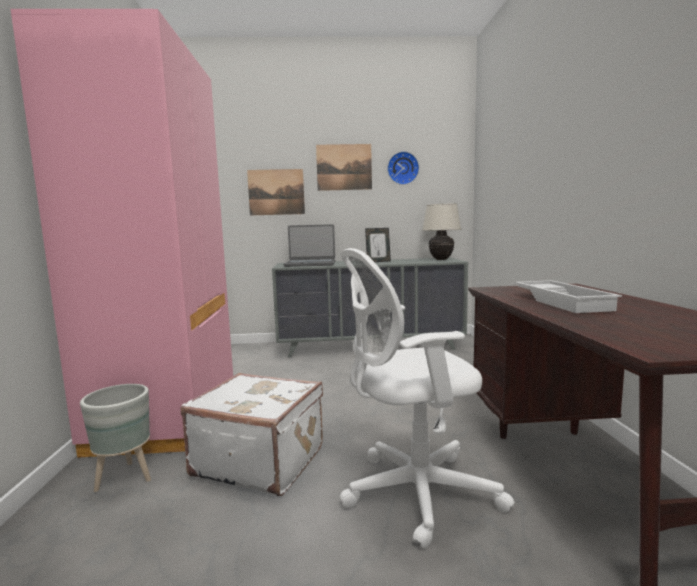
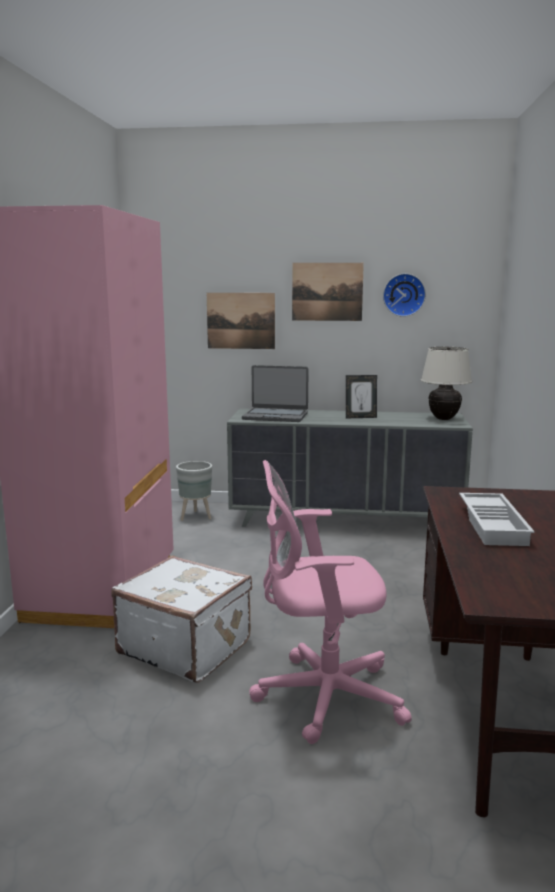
camera: 10 degrees right, 5 degrees up
(126, 477) = (61, 647): grey planter -> grey planter (196, 517)
(413, 493) = (321, 696): white office chair -> pink office chair

